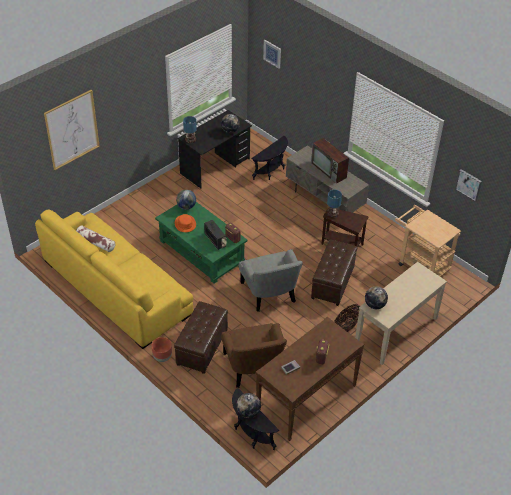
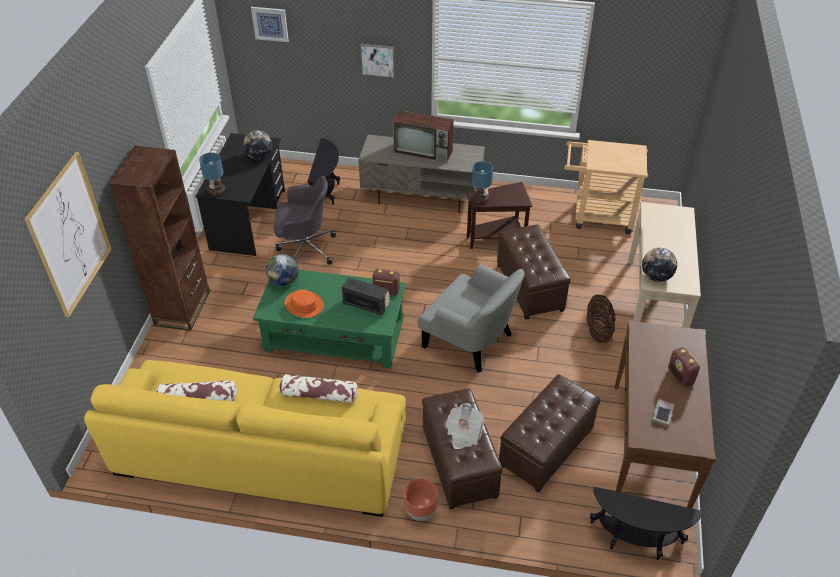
camera: 35 degrees left, 0 degrees up
(140, 198) = (182, 308): none -> brown bookcase
(150, 271) = (319, 394): none -> pillow
(200, 327) = (463, 433): none -> newspaper
(230, 197) = (305, 248): none -> grey office chair
(248, 412) = (643, 513): globe -> none
(253, 367) = (546, 448): brown armchair -> brown ottoman
(469, 184) = (644, 79): picture -> picture (378, 59)

